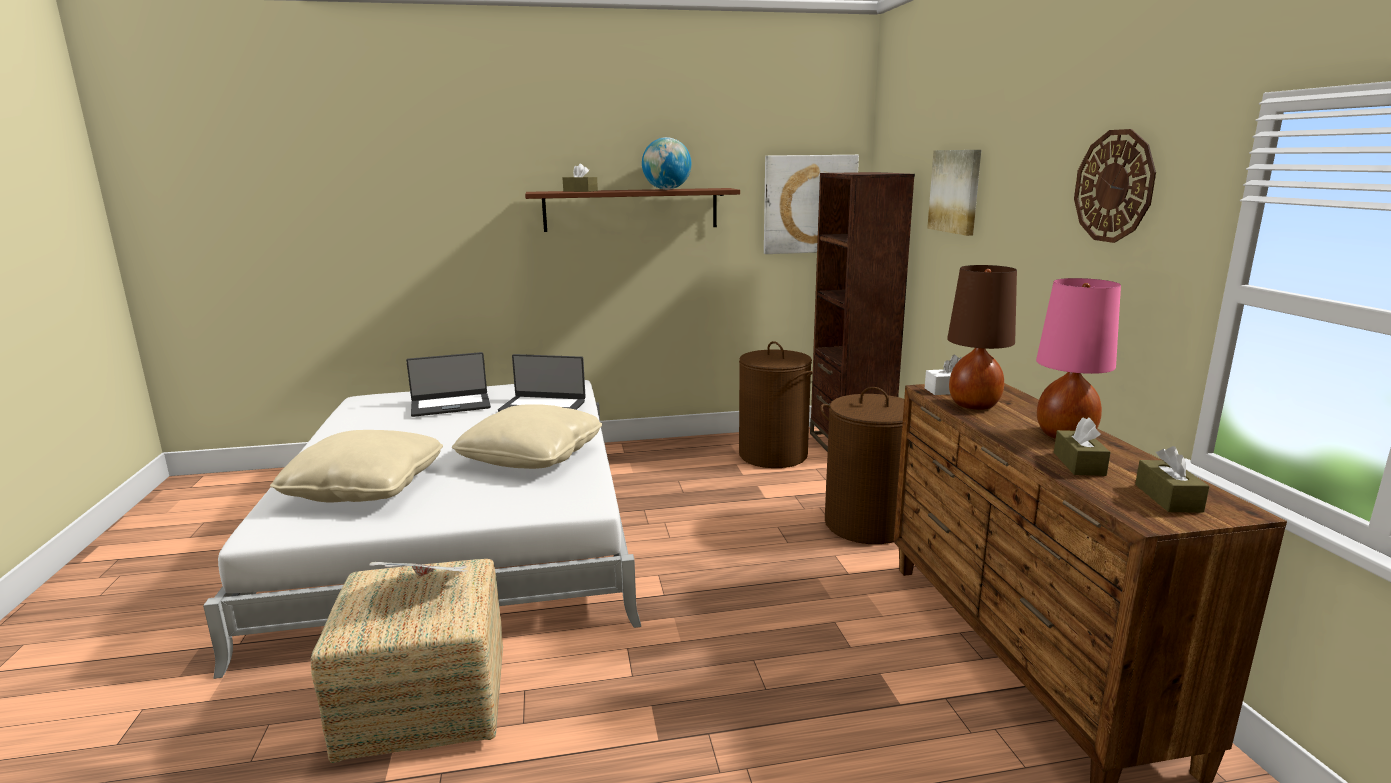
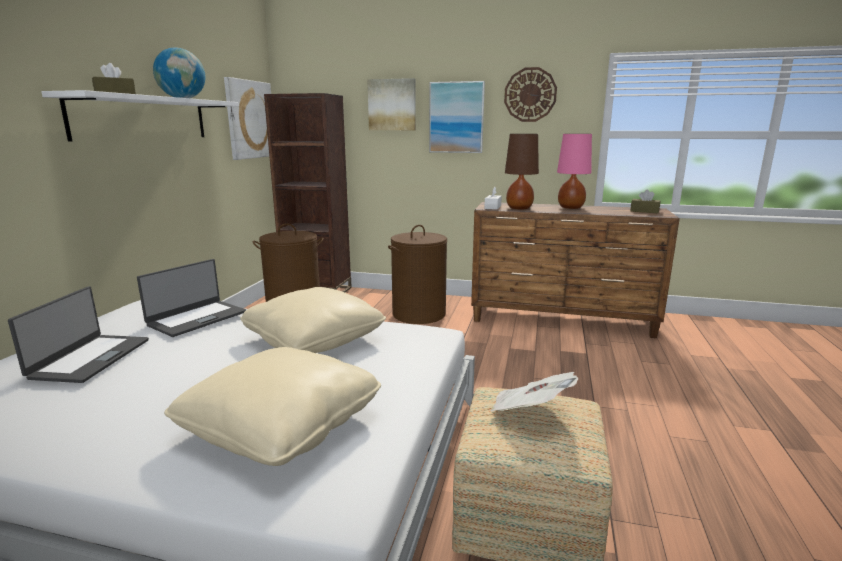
camera: 65 degrees left, 0 degrees up
(631, 209) = (143, 118): brown shelf -> white shelf
(1016, 220) = (456, 117): none -> picture
(1079, 464) = (605, 211): brown tissue box -> none

